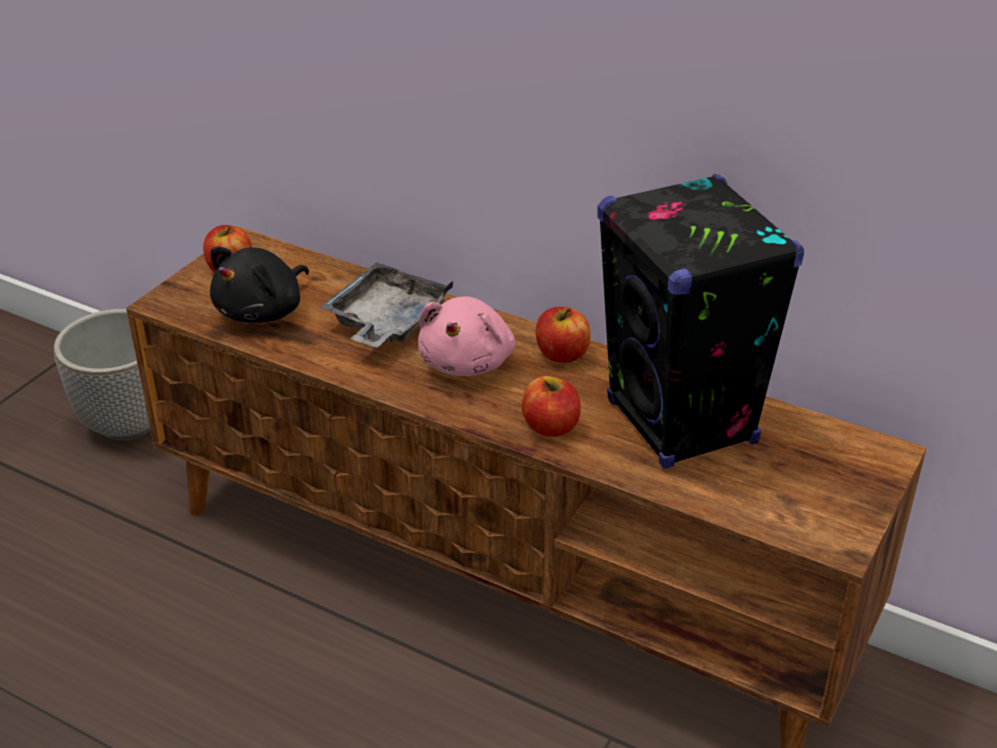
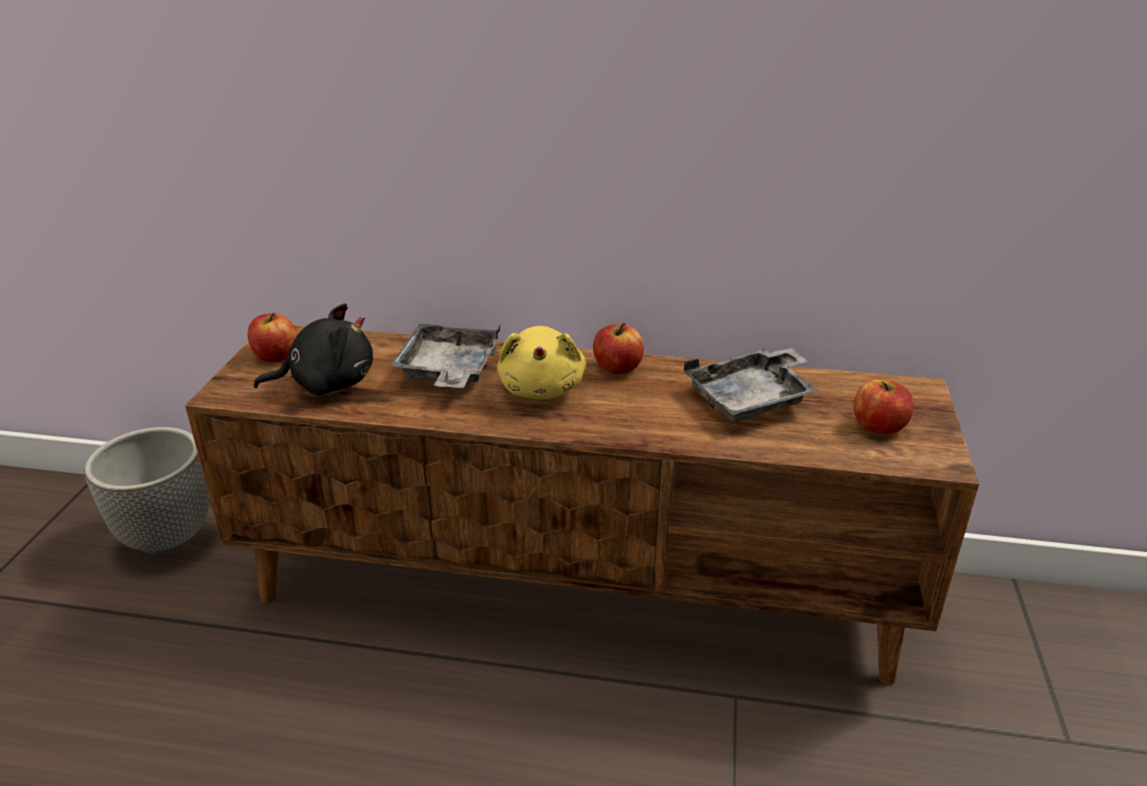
camera: 20 degrees left, 5 degrees down
(263, 311) = (327, 383): black plush toy -> black plush toy turned 120 degrees counterclockwise
(468, 362) = (542, 388): pink plush toy -> yellow plush toy
(550, 427) = (647, 424): apple -> apple (879, 426)
(681, 423) = (752, 399): black speaker -> grey tray

